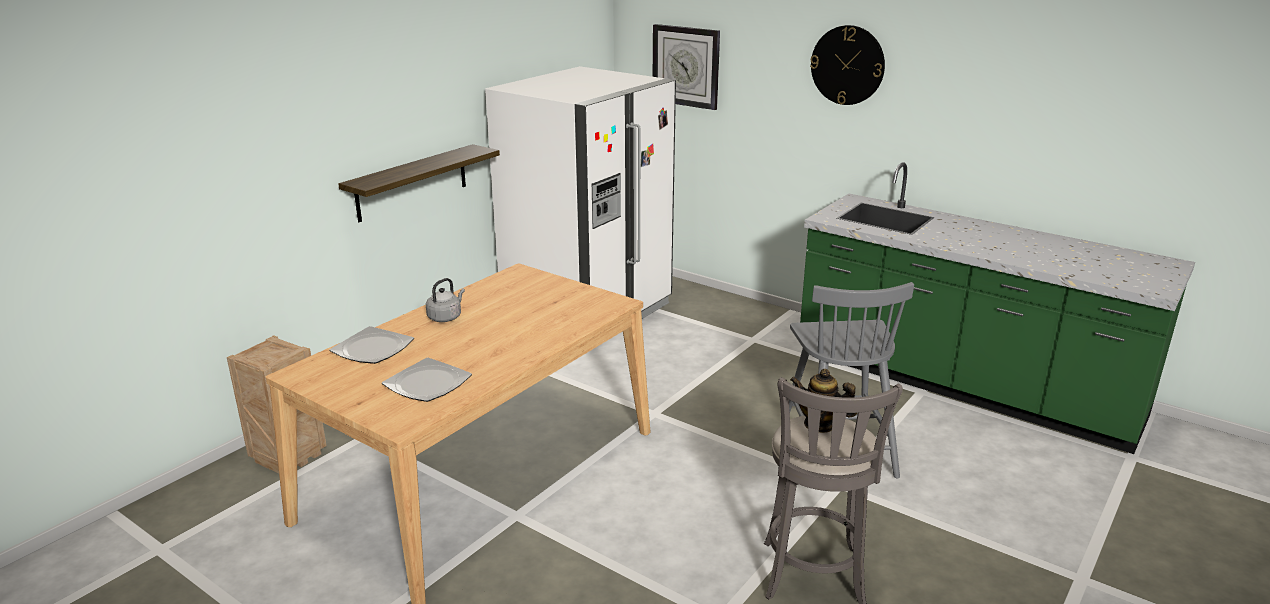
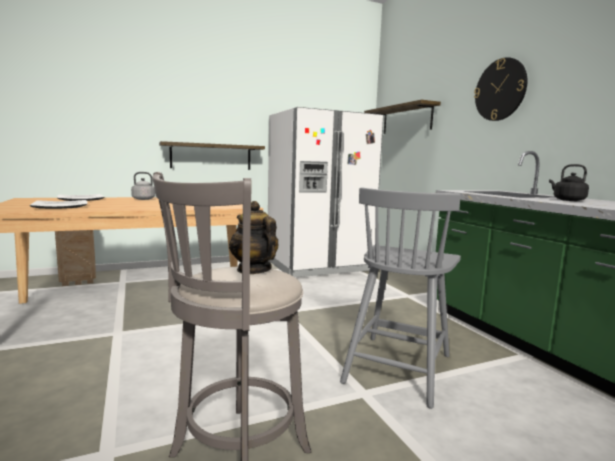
camera: 30 degrees right, 15 degrees down
(686, 66) = (406, 119): wall clock -> shelf
(954, 233) = (567, 200): none -> black kettle

